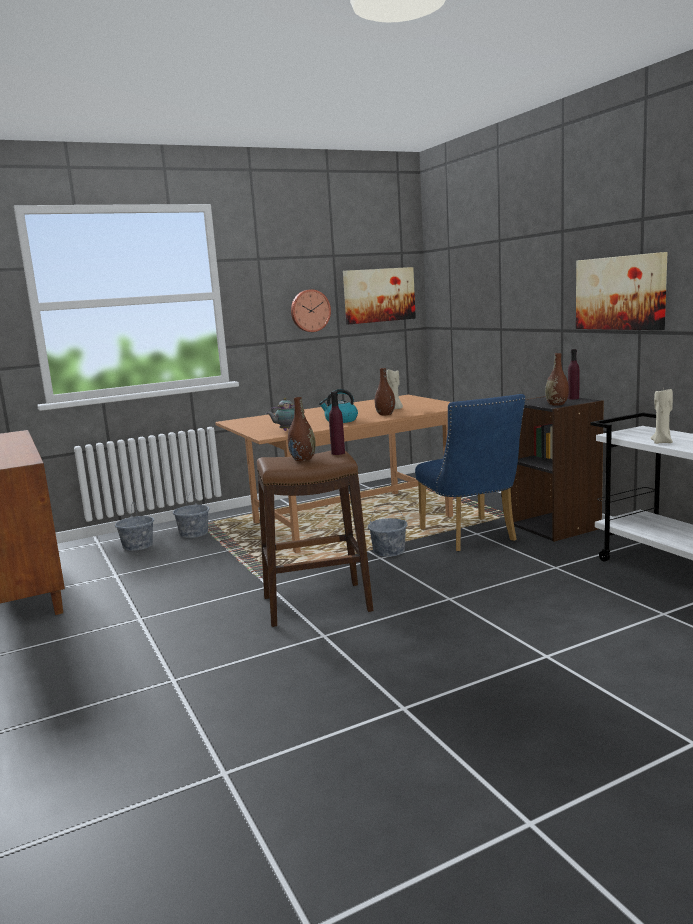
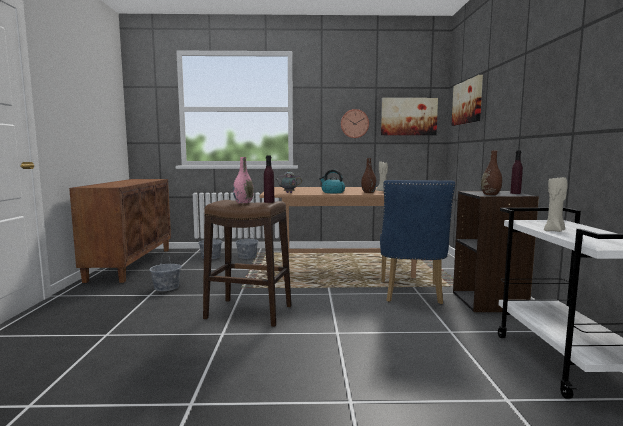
camera: 25 degrees right, 5 degrees down
(303, 459) = (243, 203): brown vase -> pink vase
(388, 551) = (340, 291): grey bucket -> grey bucket (166, 287)
(620, 293) = (560, 98): picture -> picture (467, 102)

